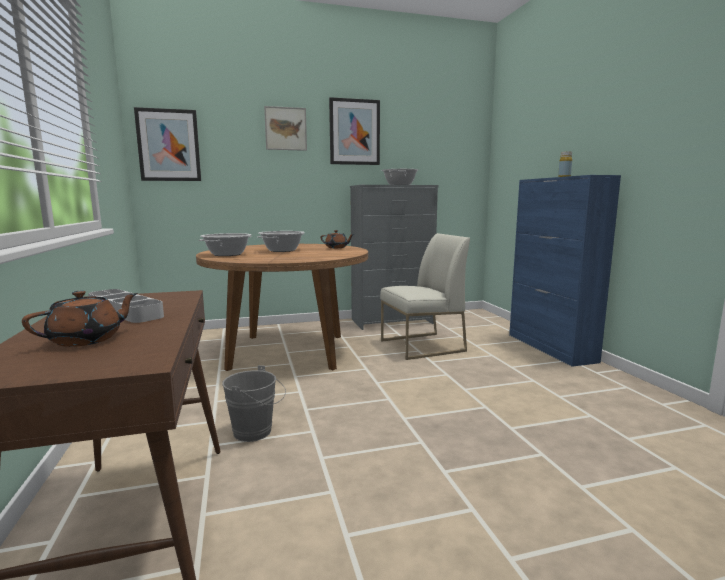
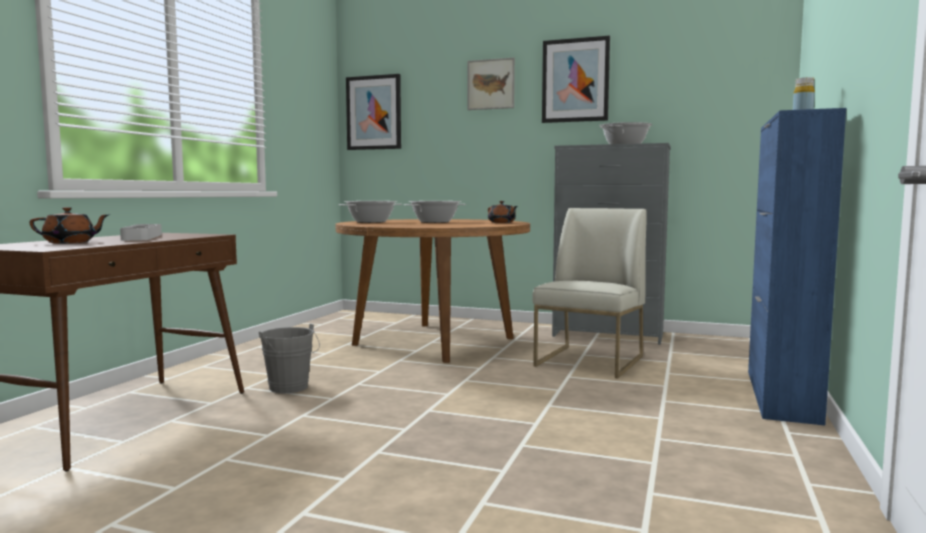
camera: 35 degrees right, 5 degrees down
(422, 346) = (590, 362): white chair -> white chair turned 75 degrees counterclockwise

